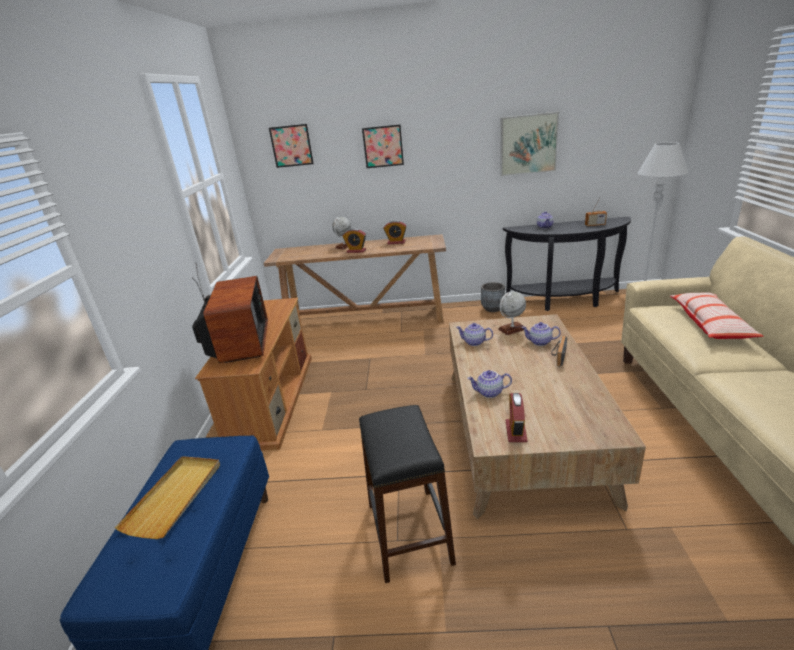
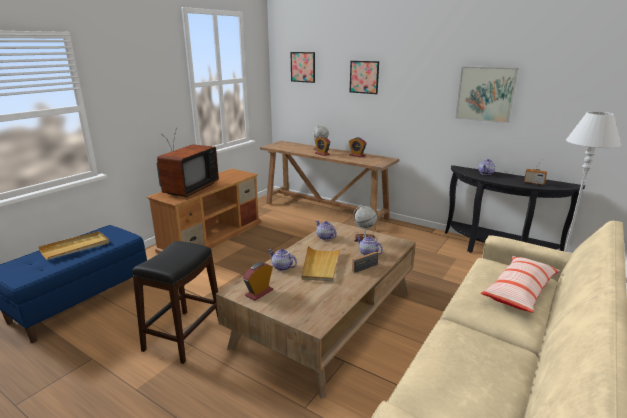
camera: 30 degrees right, 5 degrees down
(493, 308) = (425, 235): grey planter -> none
(520, 373) = (320, 265): none -> beige tray

